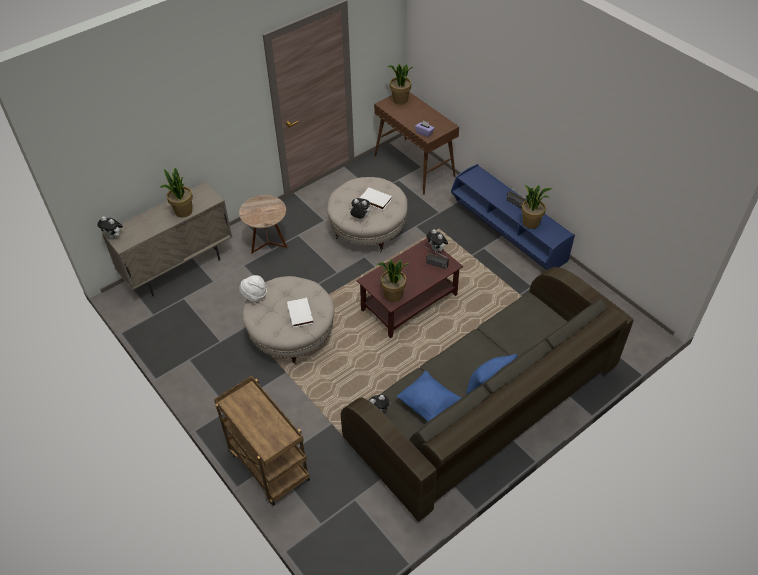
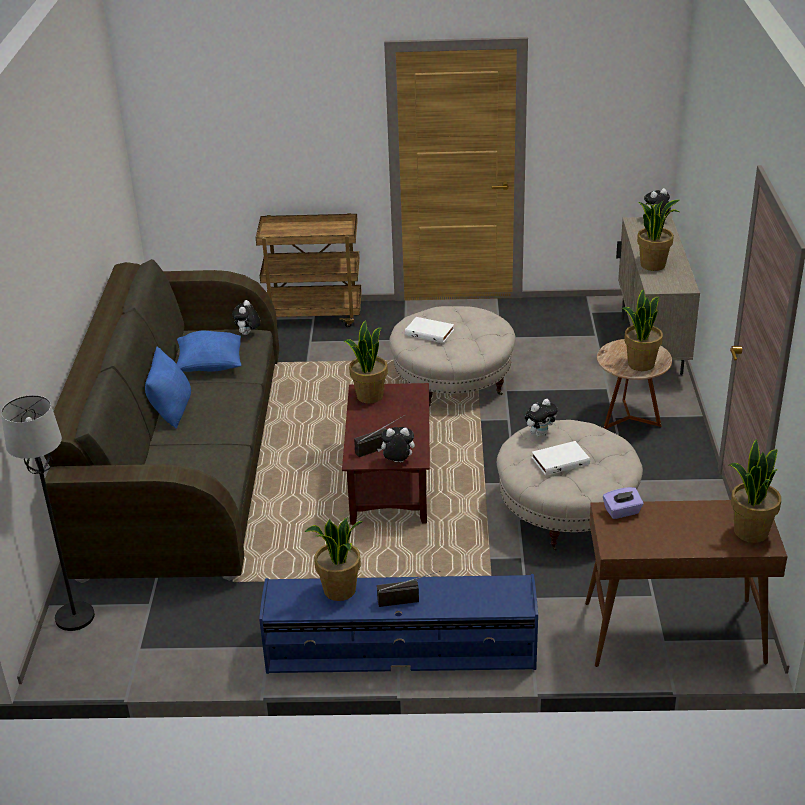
camera: 130 degrees right, 15 degrees down
(254, 296) = (494, 316): white hat -> none
(267, 205) = (640, 364): none -> potted plant
(624, 349) = (74, 617): none -> black floor lamp

